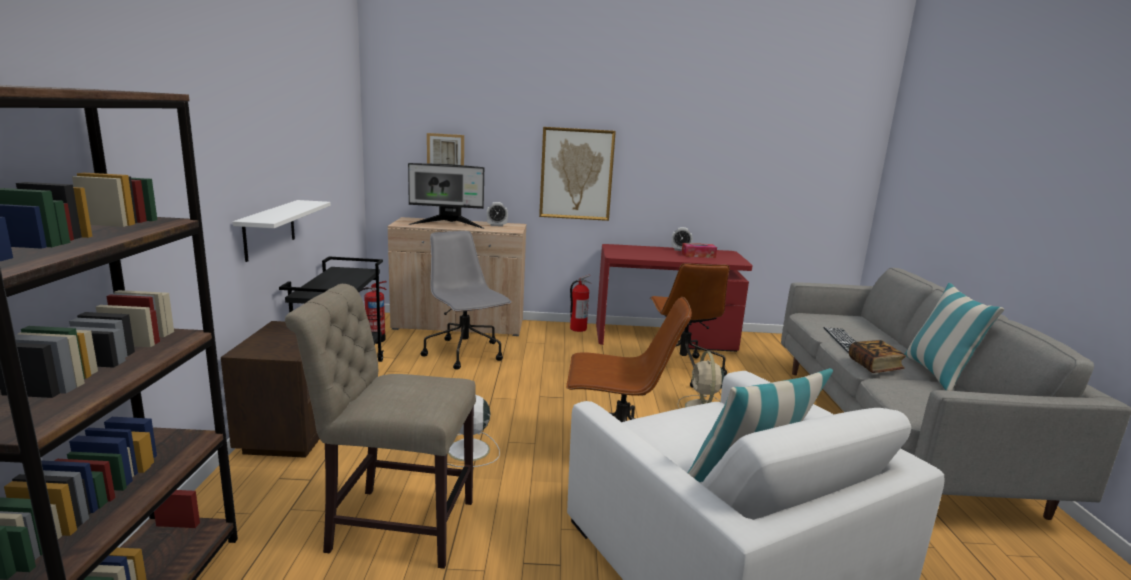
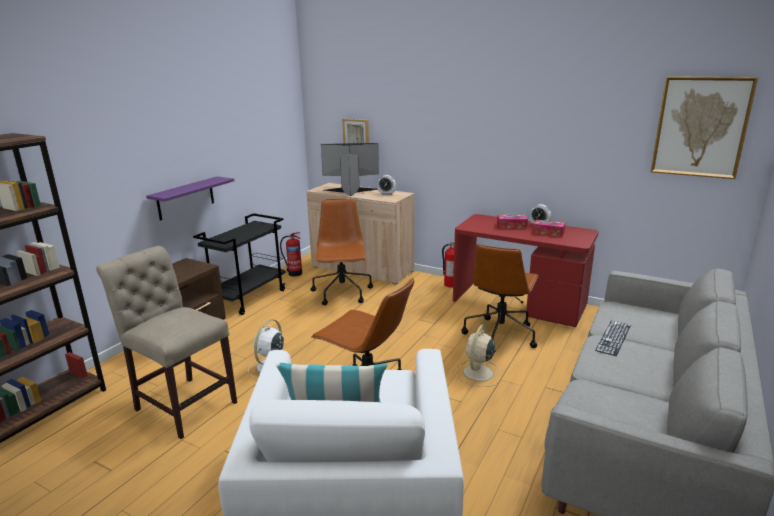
camera: 30 degrees right, 5 degrees up
(269, 229) = (186, 198): white shelf -> purple shelf
(448, 224) = (351, 191): monitor -> monitor turned 150 degrees clockwise
(465, 354) = (342, 293): grey office chair -> brown office chair
(576, 174) = (452, 152): picture -> picture (700, 127)
(656, 252) = (511, 226): none -> tissue box
(874, 366) = (602, 369): book -> none
(938, 374) = (665, 390): pillow -> none

